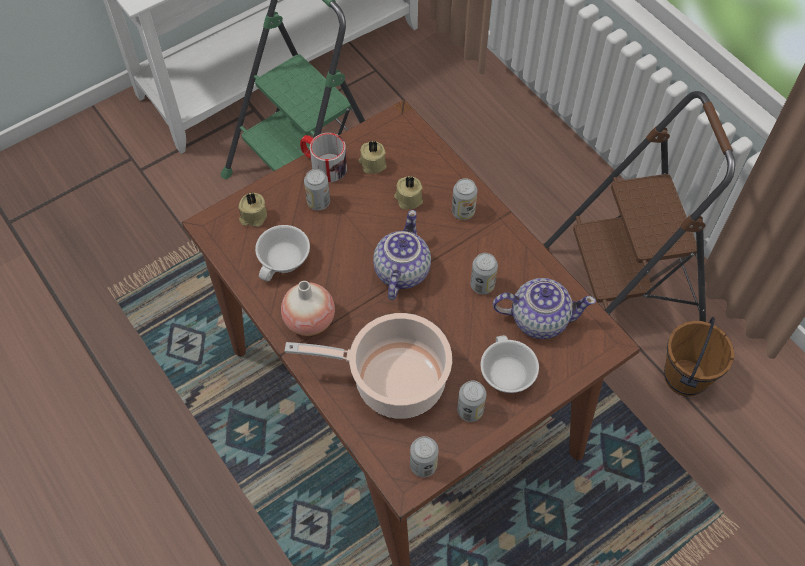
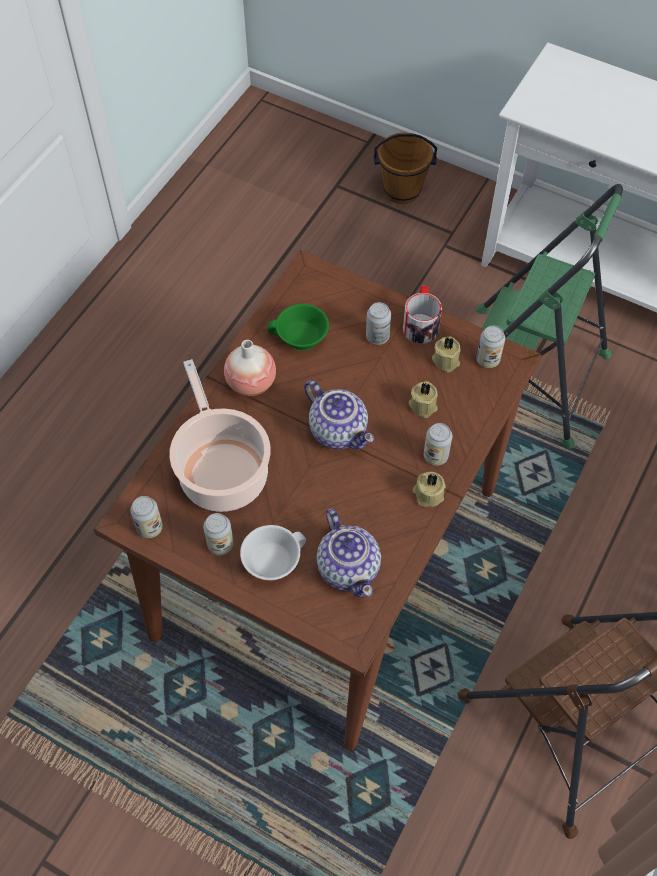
camera: 65 degrees right, 0 degrees up
(253, 216) = (334, 296): beige candle -> beige candle (428, 494)
(285, 262) = (300, 339): white cup -> green cup
(400, 270) = (339, 430): teapot -> teapot turned 60 degrees clockwise
(482, 285) = (360, 504): can -> can (488, 359)
(684, 377) = (497, 827): brown bucket -> brown bucket (402, 190)

